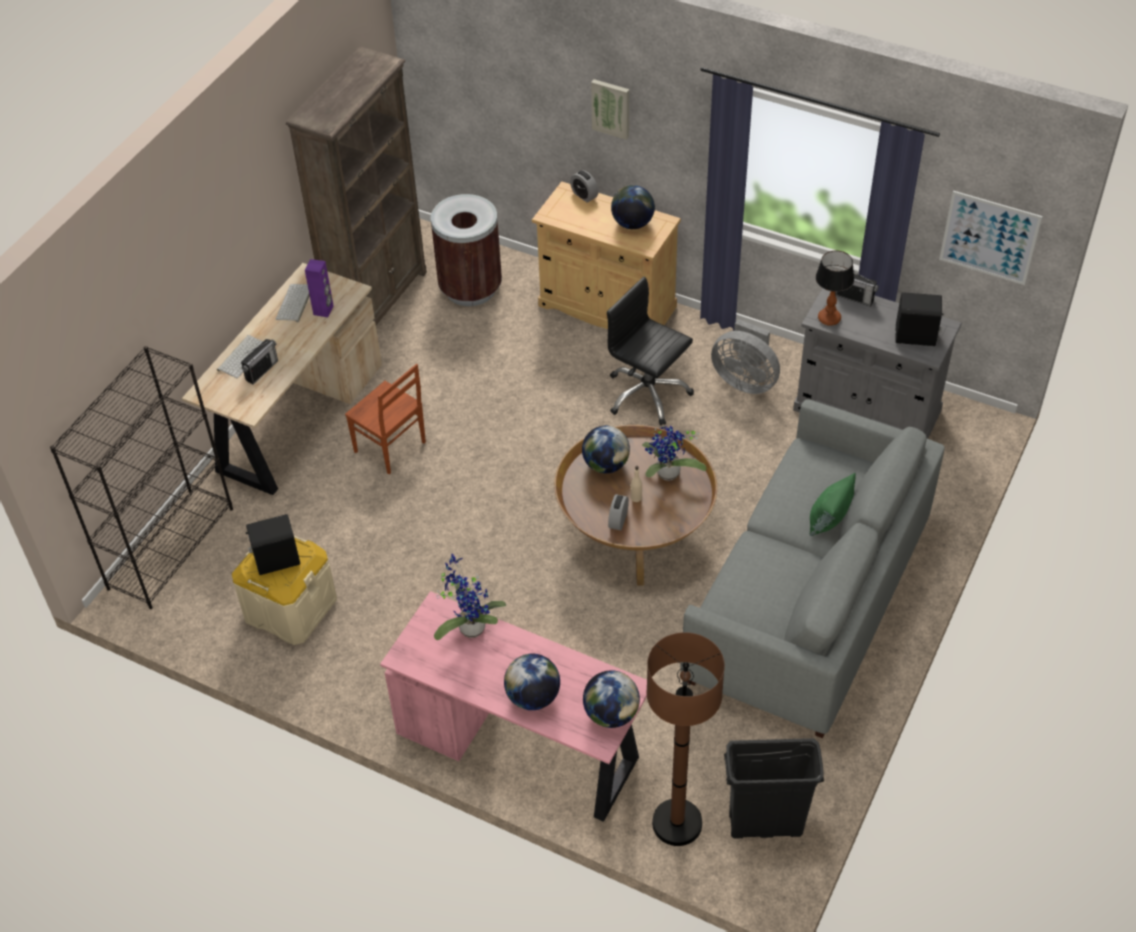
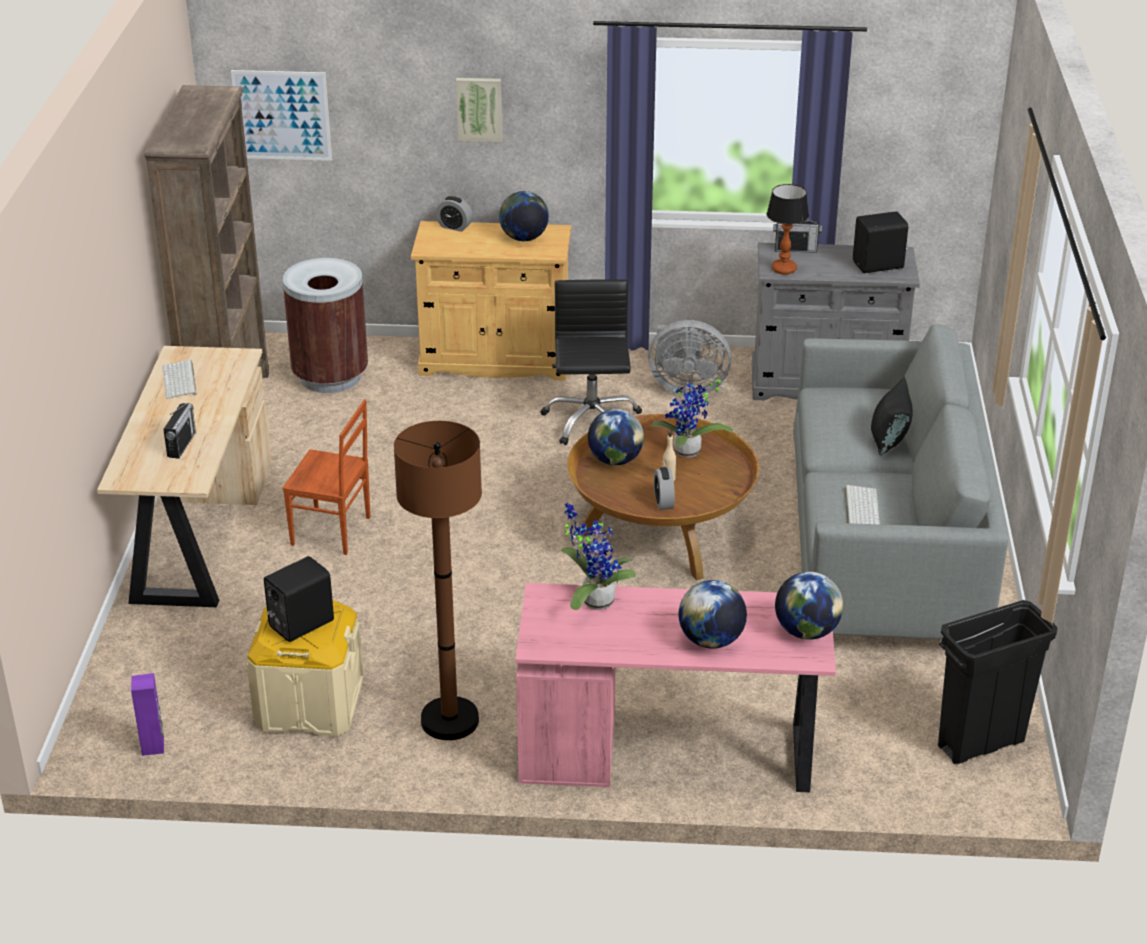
camera: 25 degrees left, 15 degrees down
(171, 547) = (118, 687): black bookcase -> none
(242, 356) = (147, 438): keyboard -> keyboard (860, 507)
(323, 310) = (219, 379): purple speaker -> purple speaker (153, 746)
(647, 394) = (591, 421): black office chair -> black office chair turned 75 degrees clockwise
(677, 823) = (889, 770): brown floor lamp -> brown floor lamp (450, 720)
(829, 520) = (889, 440): green pillow -> black pillow
(989, 237) = (924, 144): picture -> picture (282, 115)

